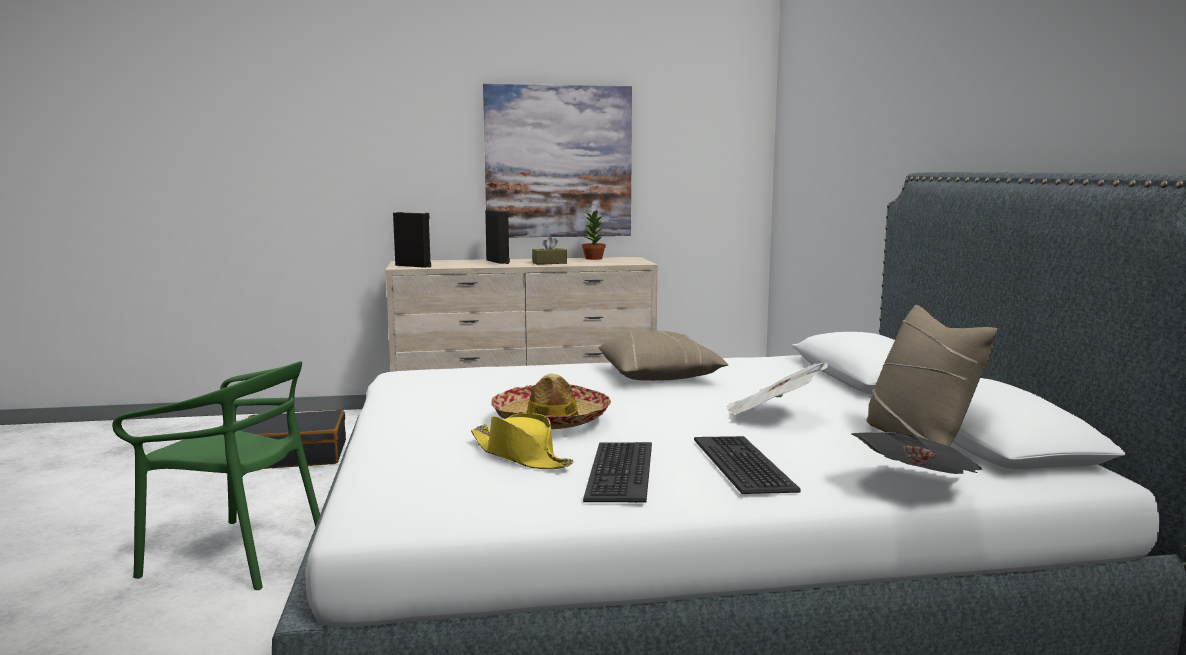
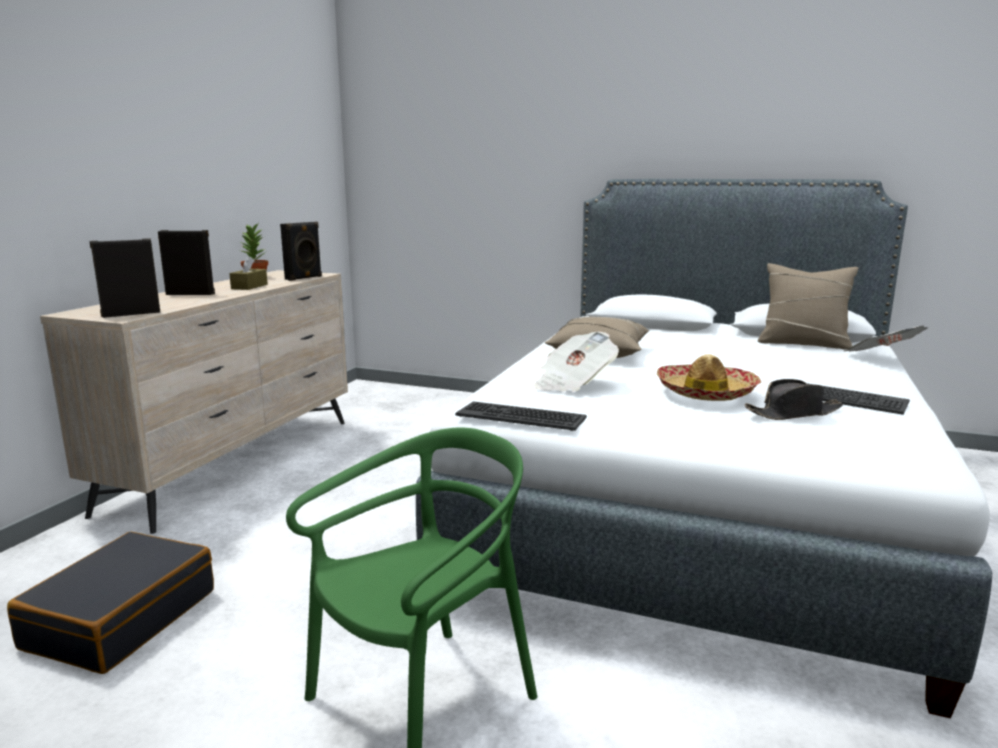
camera: 60 degrees left, 5 degrees up
(521, 456) = (793, 413): yellow hat -> black hat
(558, 162) = (199, 168): picture -> none
(613, 263) = (304, 278): none -> black speaker
(744, 465) = (835, 375): keyboard -> keyboard (521, 417)
(772, 415) = (731, 352): newspaper -> newspaper (573, 384)

